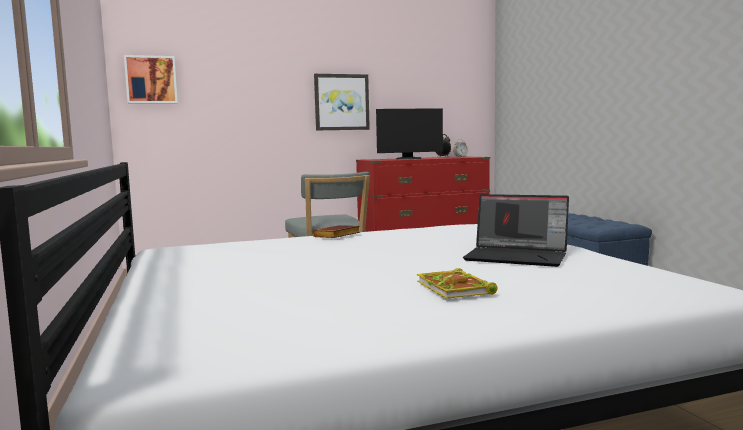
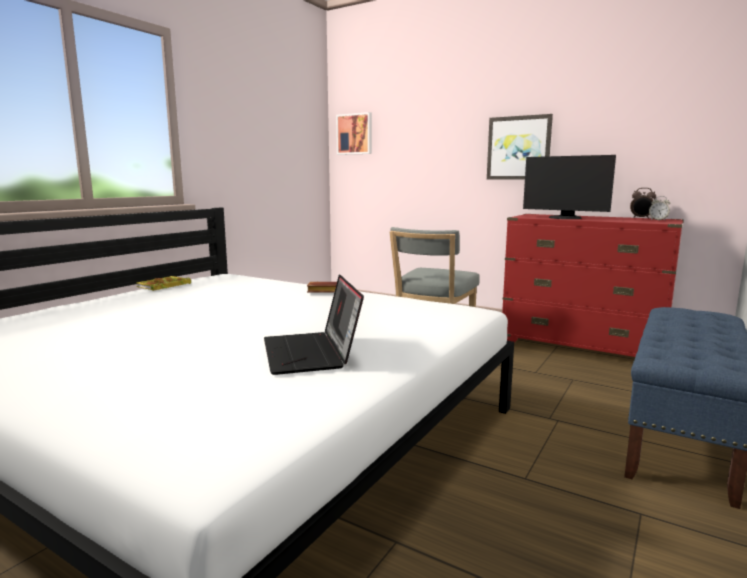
camera: 50 degrees right, 5 degrees up
(456, 289) = (137, 358): book -> book (163, 286)

